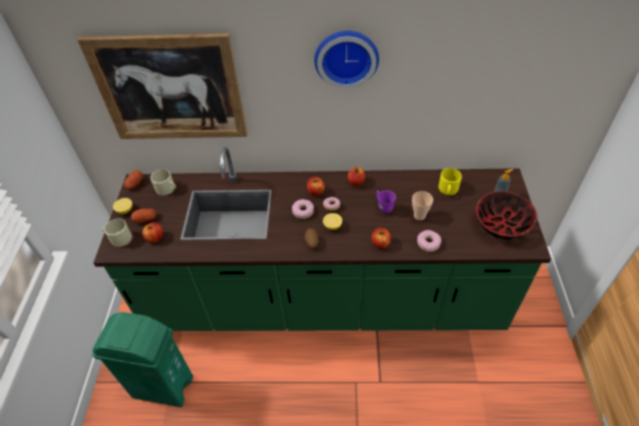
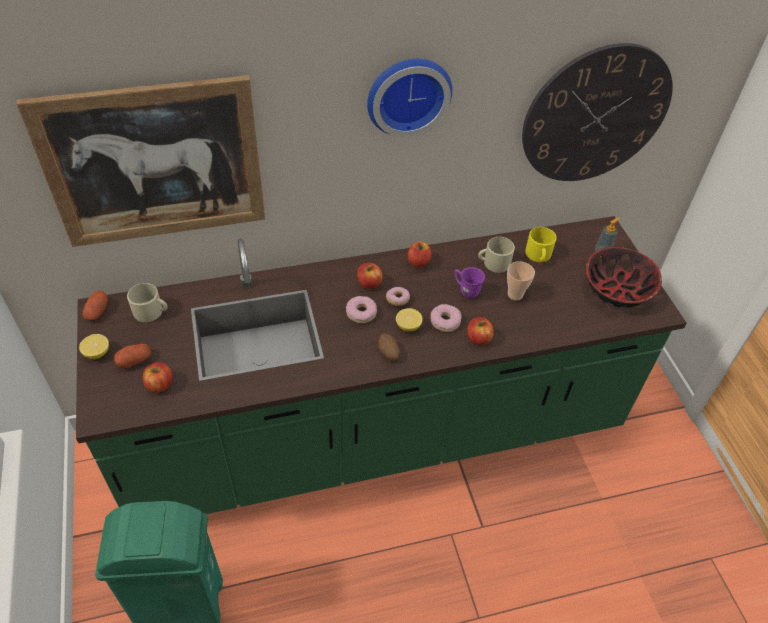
camera: 20 degrees left, 0 degrees up
(118, 238) = (102, 395): beige mug -> beige mug (493, 263)
(428, 243) = (538, 328): donut -> donut (445, 321)
(501, 87) = (595, 115): none -> wall clock

